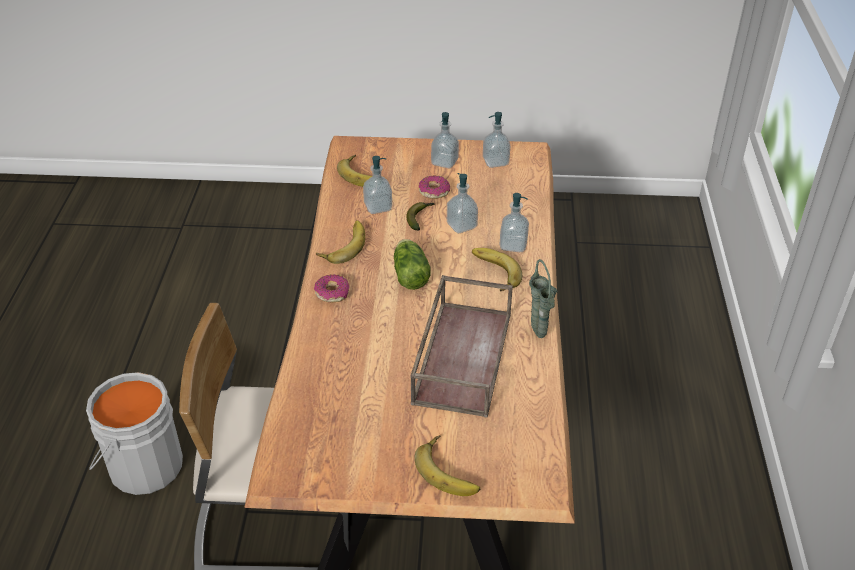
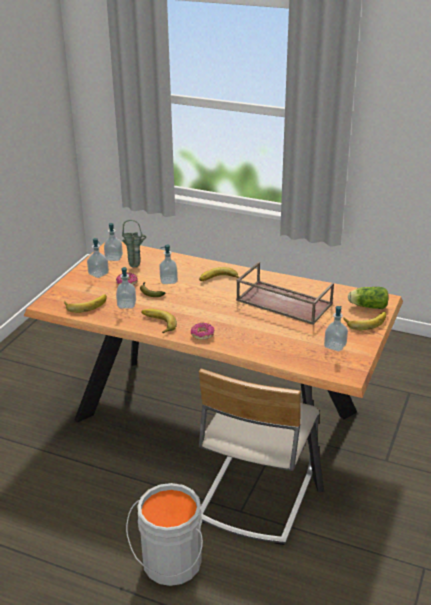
camera: 70 degrees left, 10 degrees down
(410, 273) = (202, 305): lettuce -> lettuce (367, 306)
(513, 245) = (199, 269): soap dispenser -> soap dispenser (335, 346)
(539, 337) = (280, 277): green vase -> green vase (136, 267)

